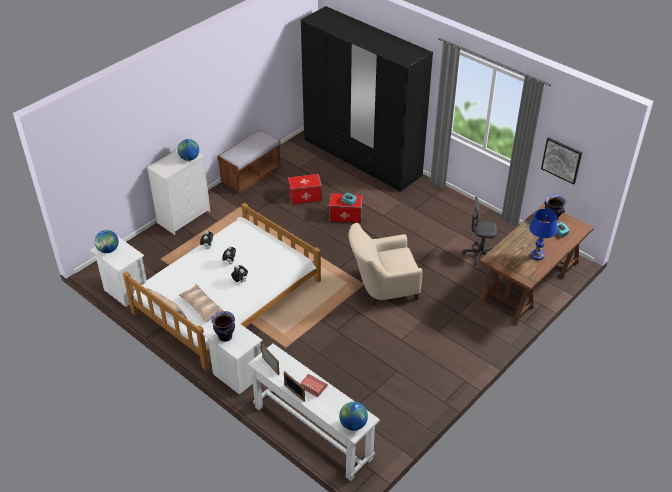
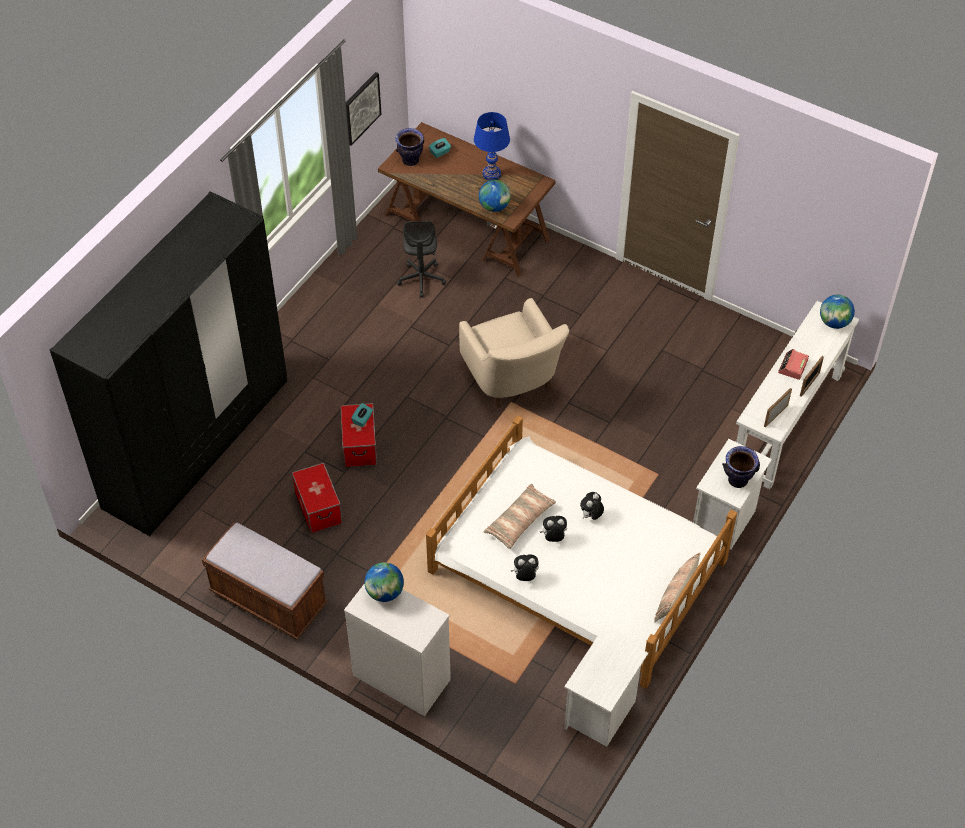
camera: 100 degrees left, 10 degrees up
(108, 250) = (605, 682): globe -> globe (494, 207)
(201, 307) = (657, 552): pillow -> pillow (520, 521)

